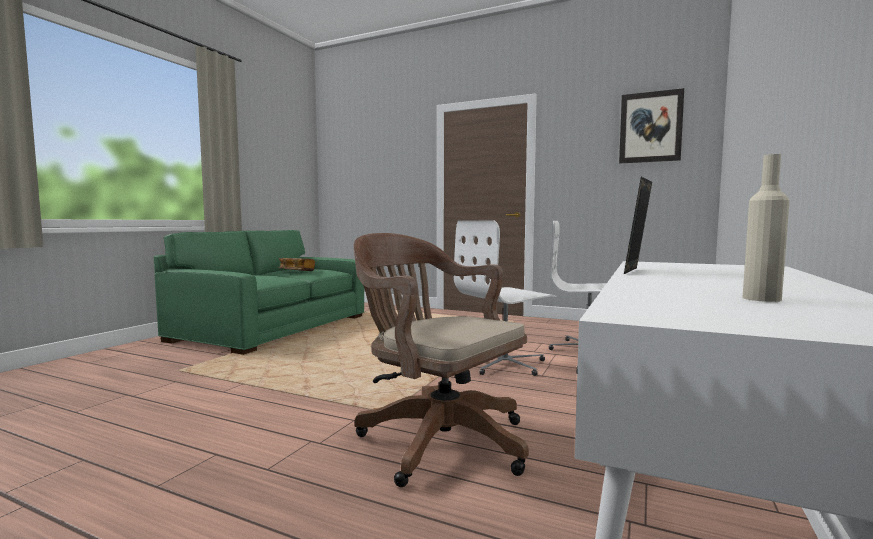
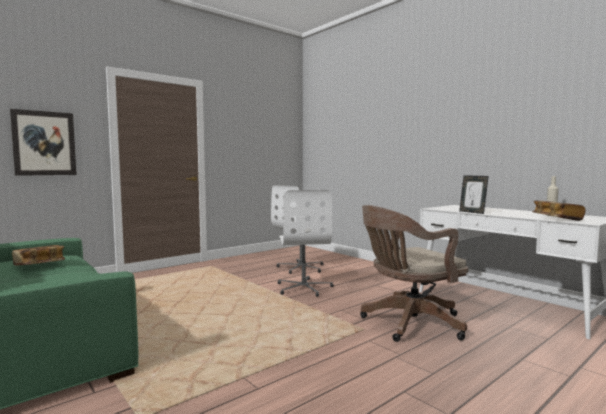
camera: 65 degrees left, 0 degrees up
(650, 127) = (272, 121): picture -> picture (44, 143)
(657, 299) = (557, 219): none -> book

